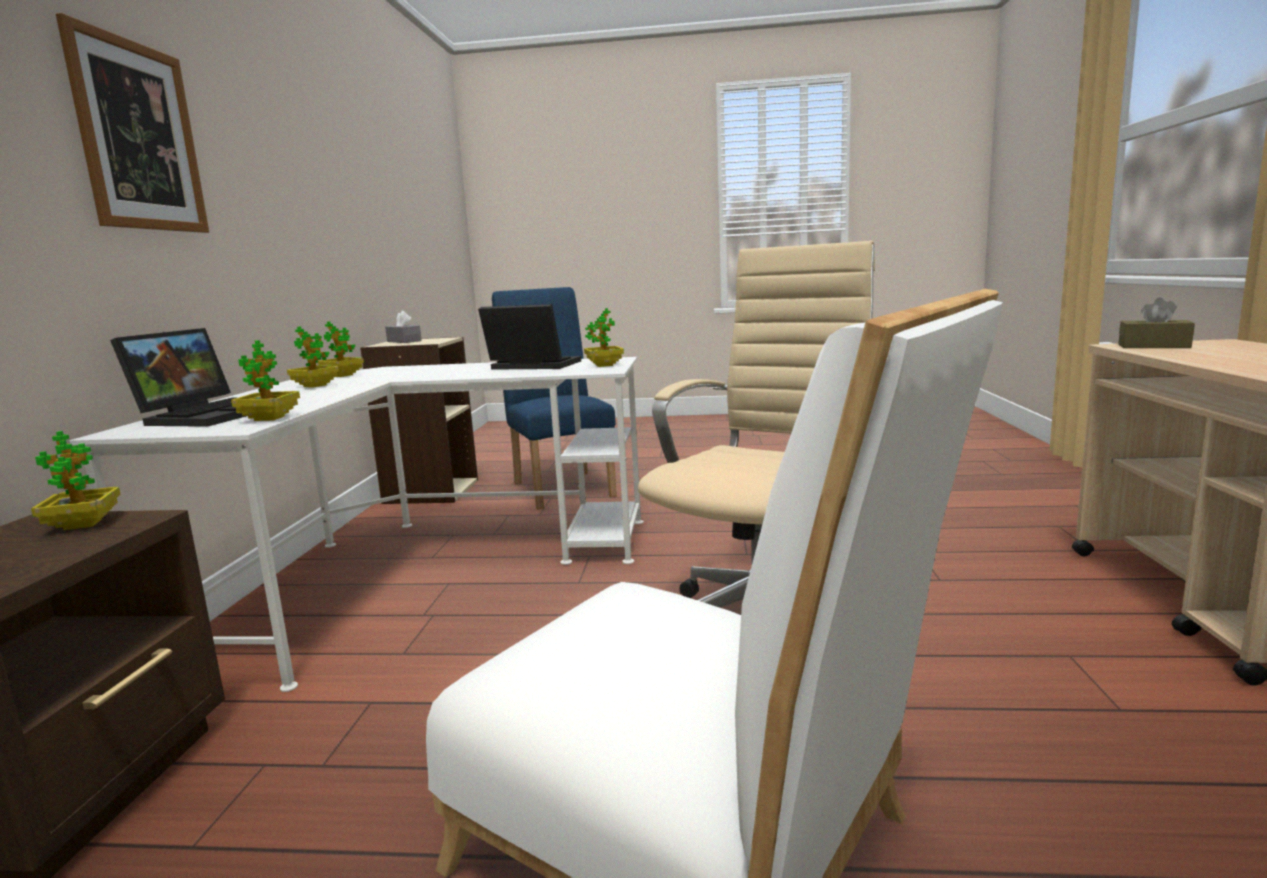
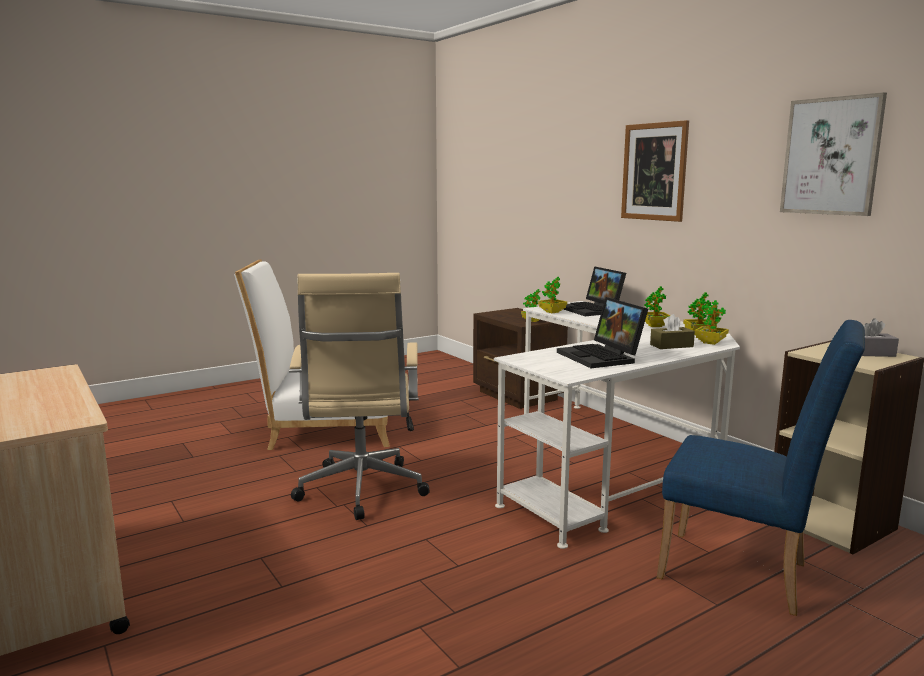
camera: 140 degrees right, 0 degrees up
(312, 161) = (831, 156): none -> picture
(531, 366) = (602, 357): laptop -> laptop turned 90 degrees clockwise
(604, 365) = (543, 364): potted plant -> potted plant (710, 342)
(1153, 346) = (54, 419): brown tissue box -> brown tissue box (671, 345)

